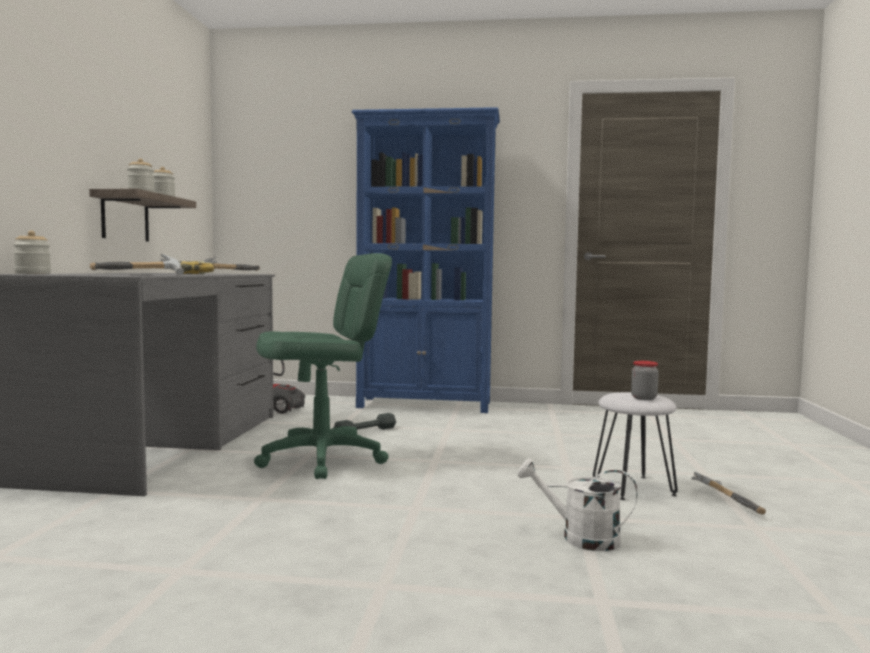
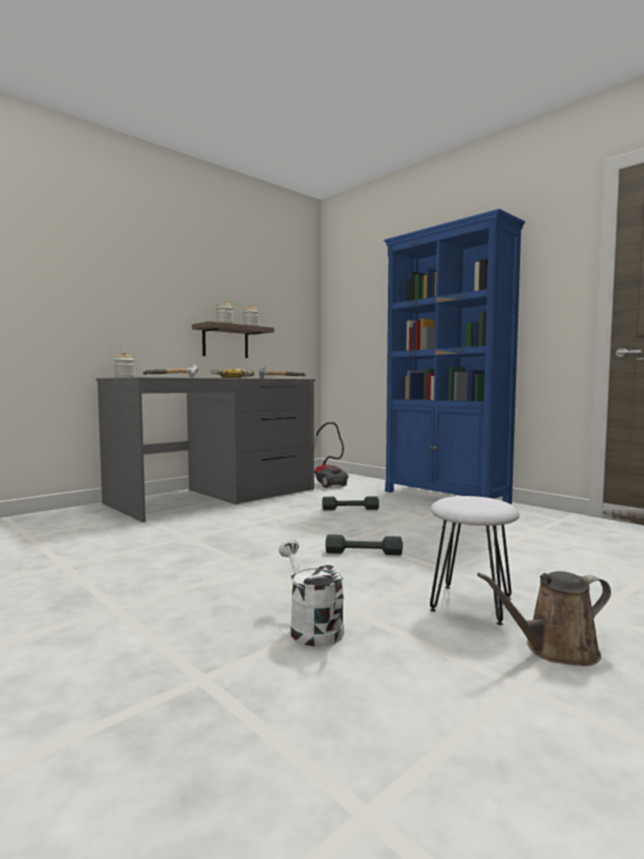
camera: 40 degrees right, 0 degrees up
(322, 459) = (277, 521): green office chair -> none
(476, 469) = (363, 552): none -> grey dumbbell
(644, 398) = (473, 504): jar -> none
(729, 501) = (555, 650): hammer -> brown watering can

